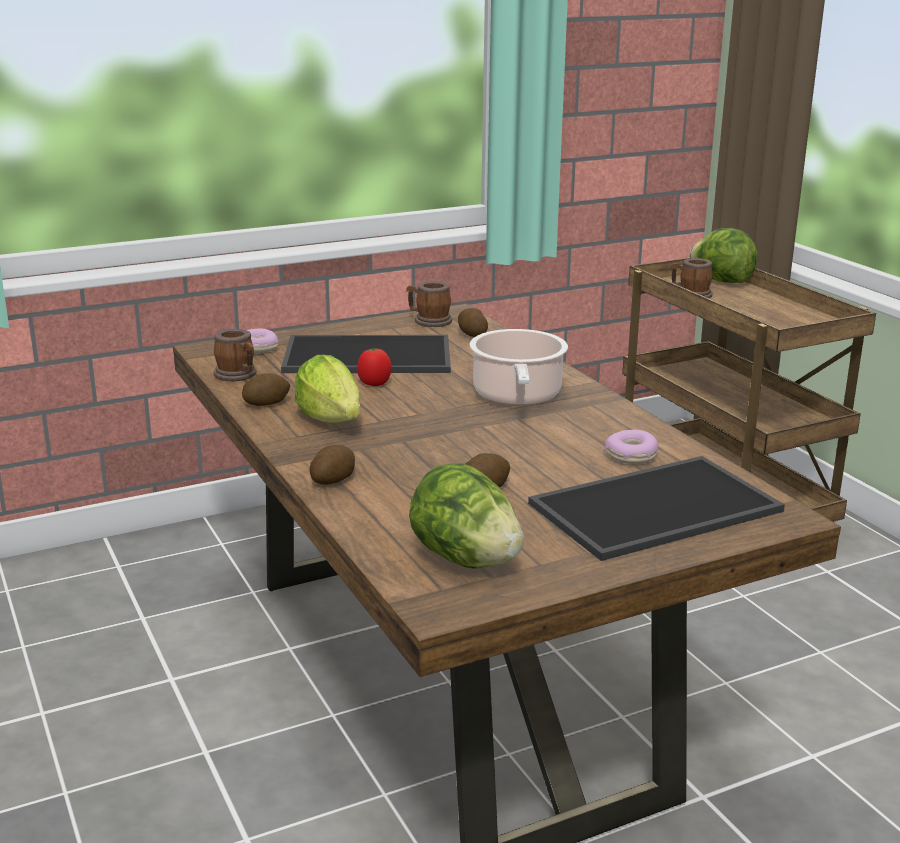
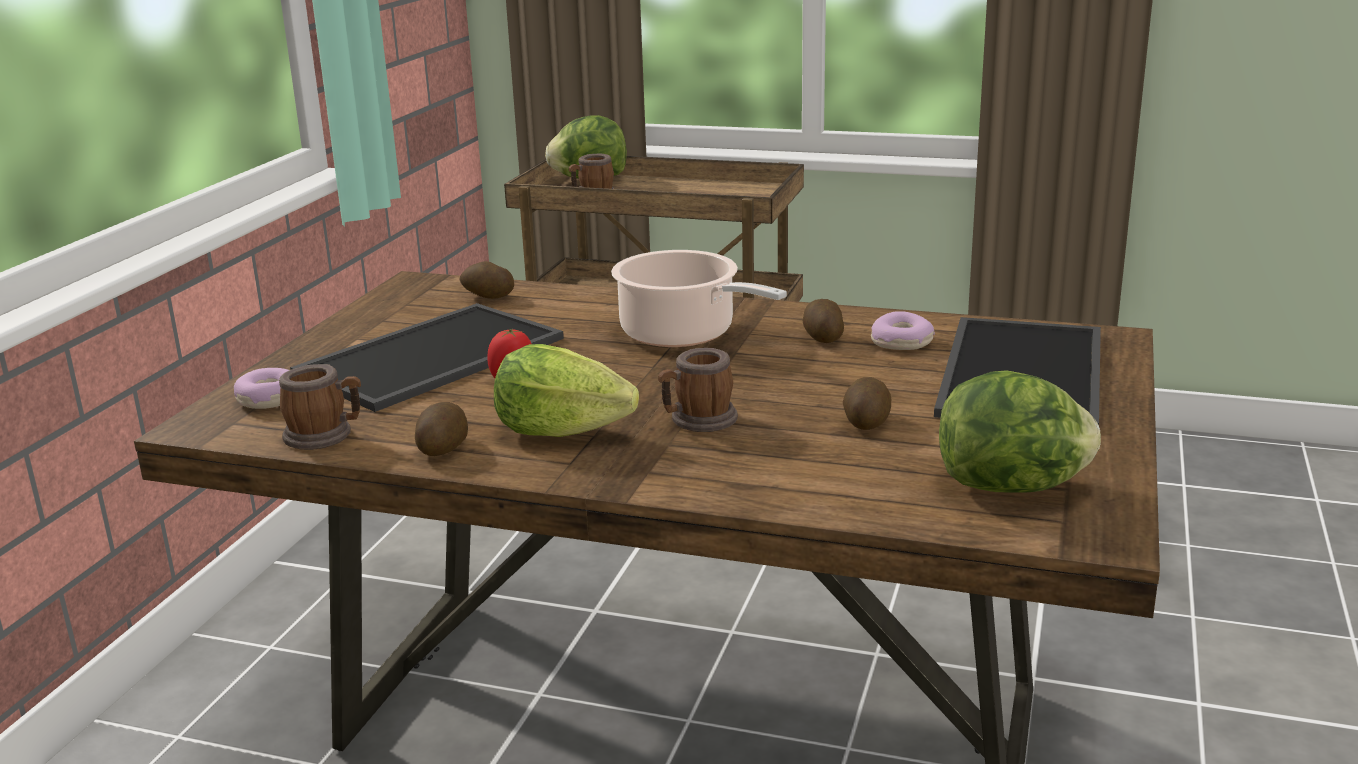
camera: 45 degrees left, 0 degrees up
(333, 479) = (719, 483): potato -> potato (822, 337)
(429, 321) = (407, 300): mug -> mug (697, 421)

